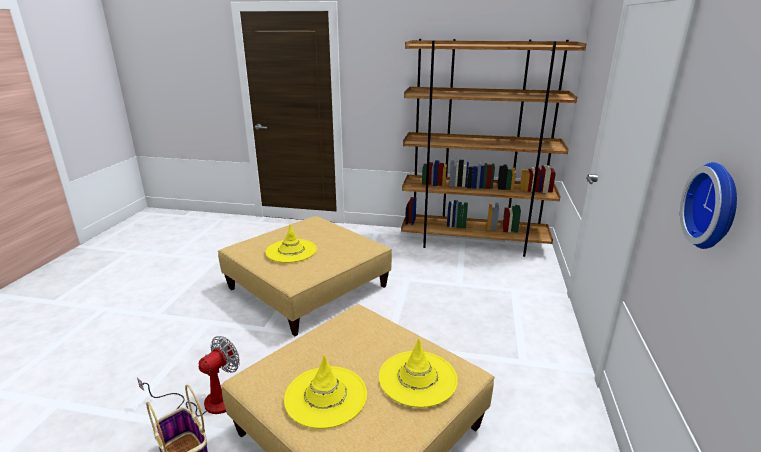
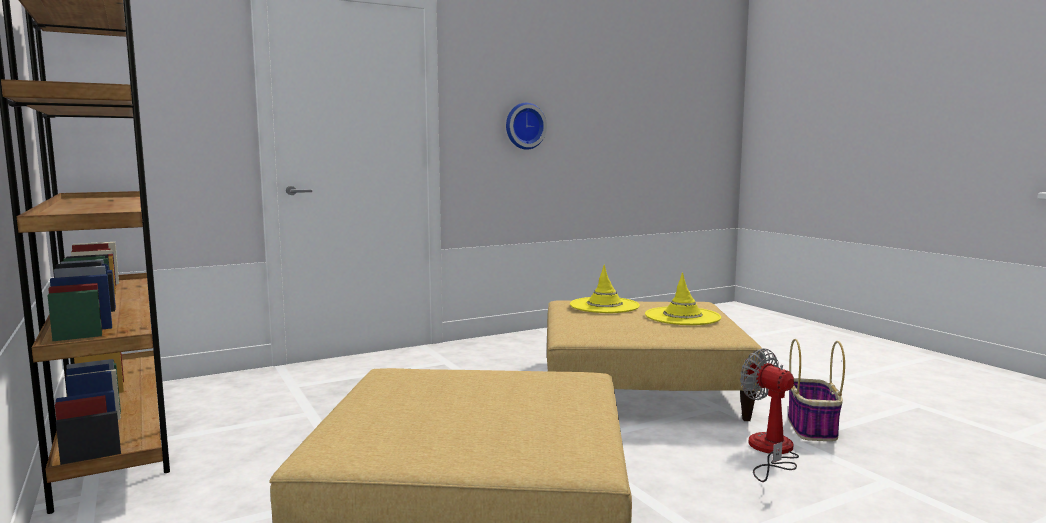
camera: 130 degrees left, 15 degrees down
(208, 401) = (770, 451): fan -> fan turned 60 degrees clockwise
(291, 251) = (511, 406): yellow hat -> none

